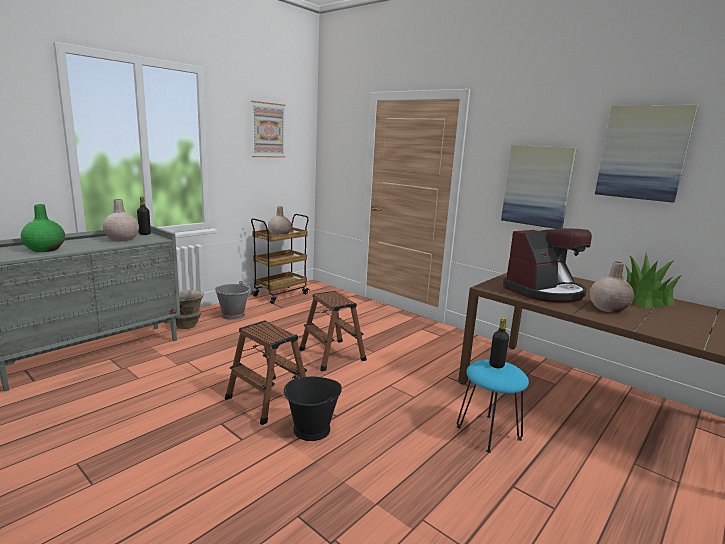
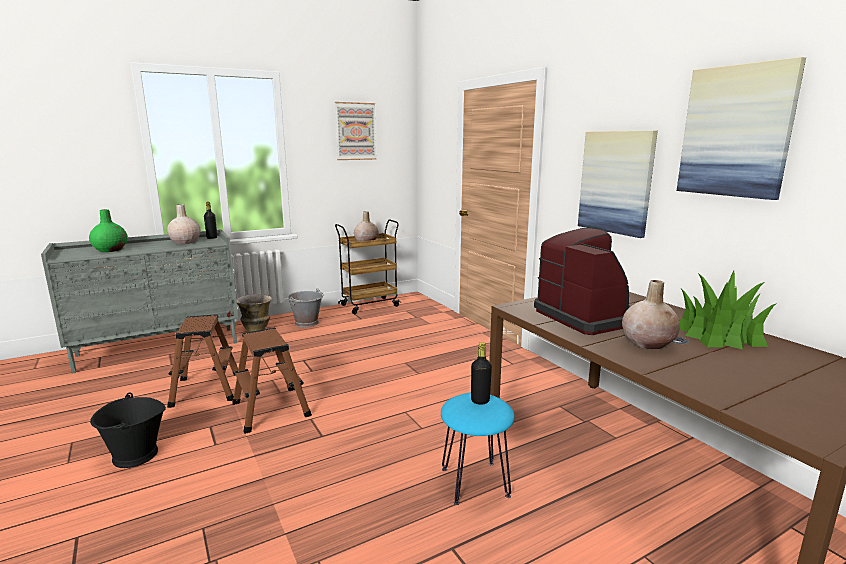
camera: 20 degrees right, 0 degrees up
(312, 430) = (286, 446): black bucket -> black bucket (135, 456)
(332, 355) = (370, 372): brown step ladder -> brown step ladder (206, 389)
(545, 292) = (585, 316): coffee machine -> coffee machine turned 105 degrees counterclockwise

